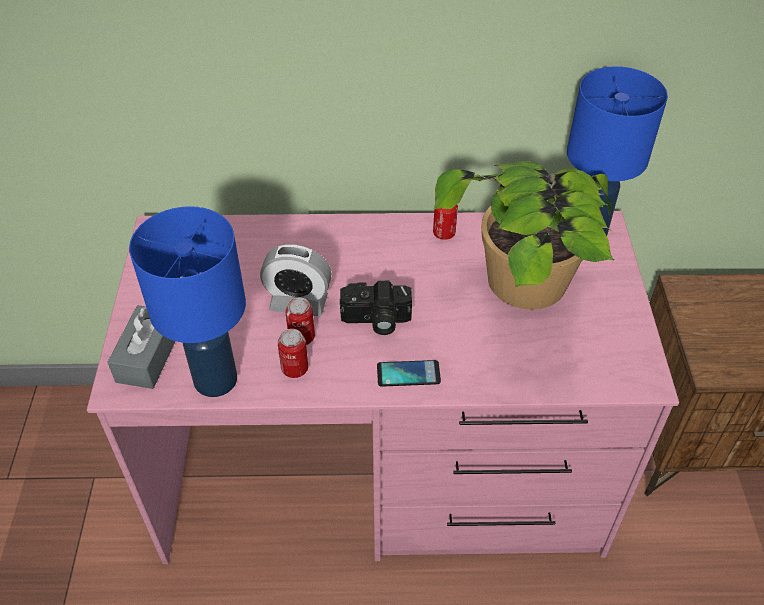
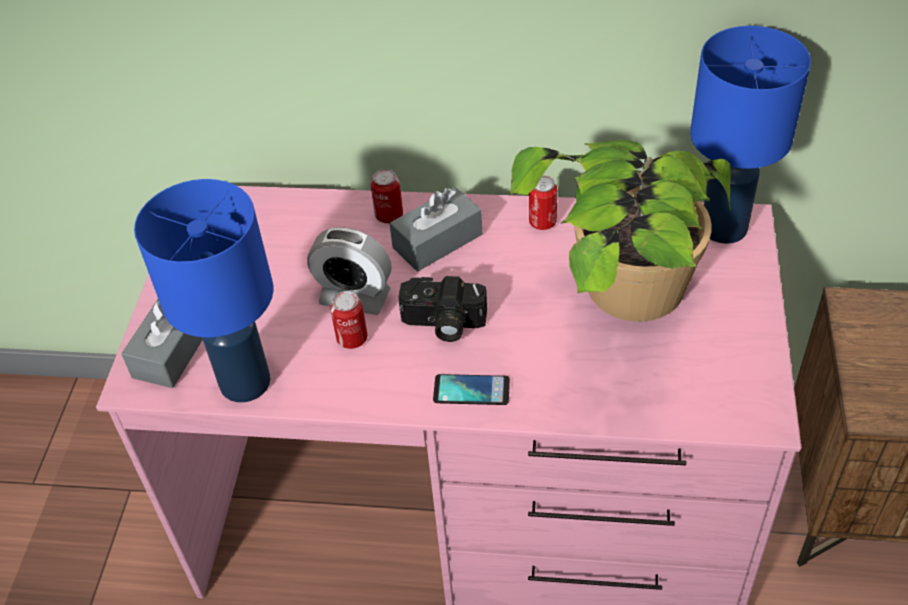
camera: 10 degrees right, 0 degrees up
(294, 368) = (338, 375): can -> can (389, 215)
(360, 253) = (437, 241): none -> grey tissue box

